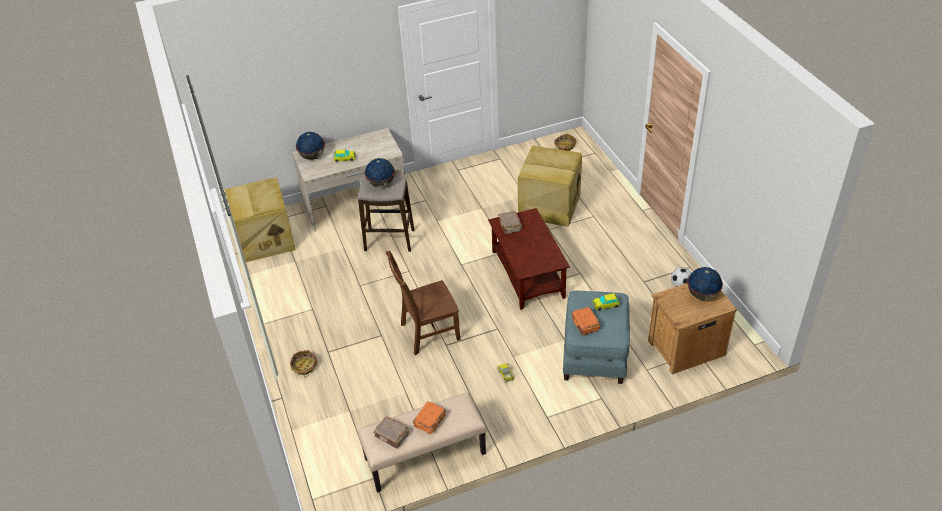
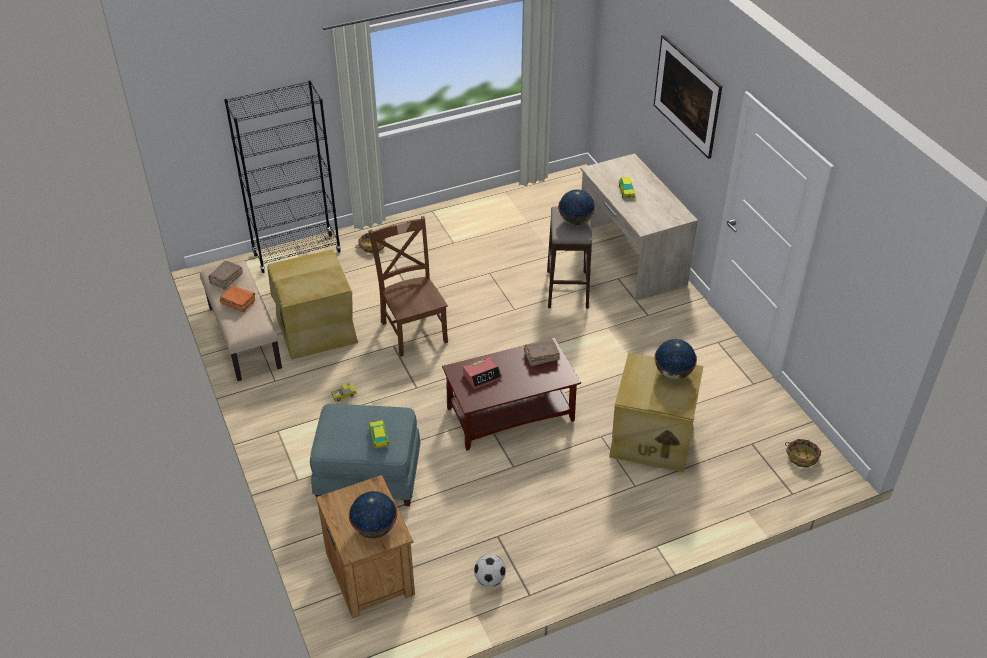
camera: 85 degrees right, 0 degrees up
(264, 240) = (560, 197): beige storage box -> beige storage box (315, 328)
(302, 426) = (297, 253): none -> black bookcase
(312, 157) = (626, 168): globe -> globe (672, 373)
(338, 74) = (685, 113): none -> picture
(530, 256) = (482, 376): none -> alarm clock
(585, 325) = (347, 416): orange book -> none

